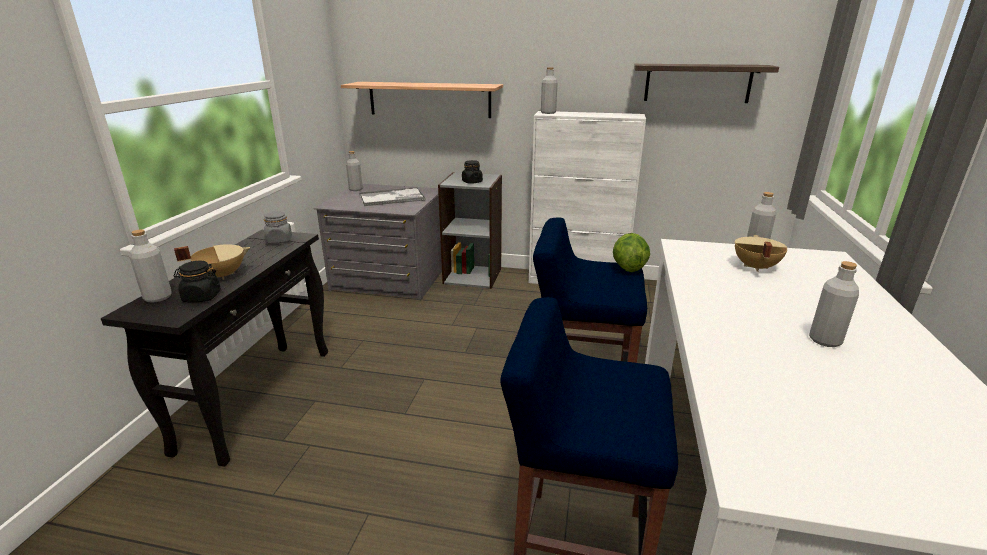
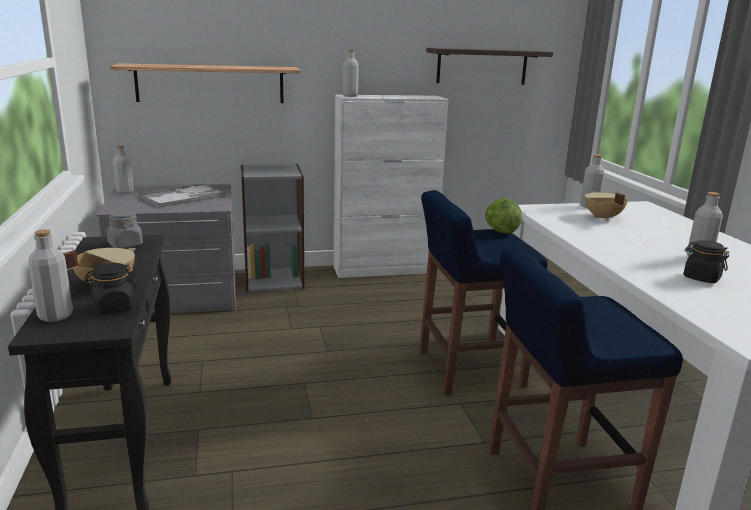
camera: 25 degrees left, 5 degrees down
(472, 182) = (276, 172): black jar -> black jar (701, 278)

